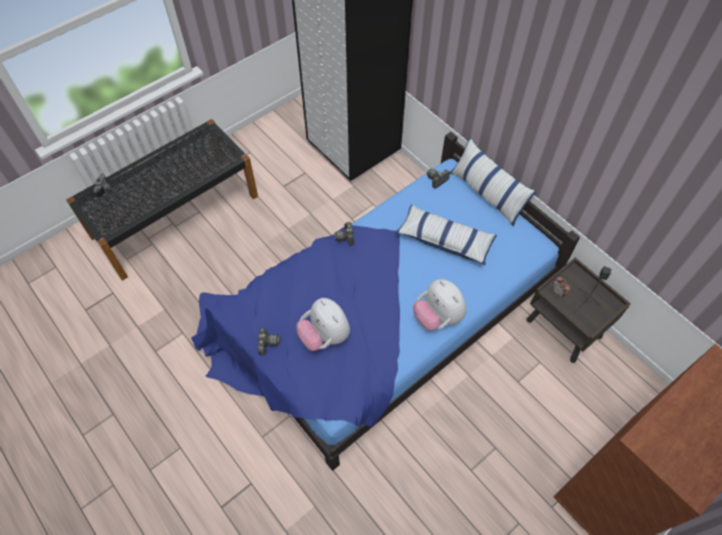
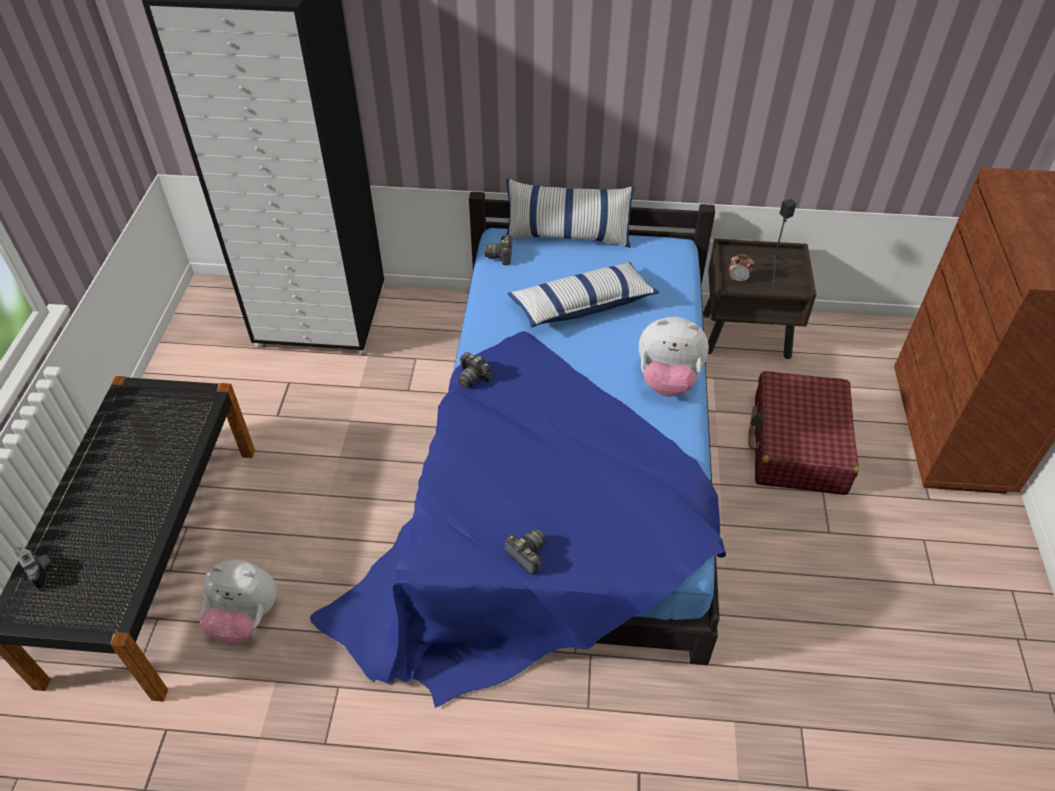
camera: 45 degrees left, 10 degrees down
(325, 336) = (580, 492): plush toy -> plush toy (245, 617)
(514, 412) = (798, 445): none -> red suitcase

